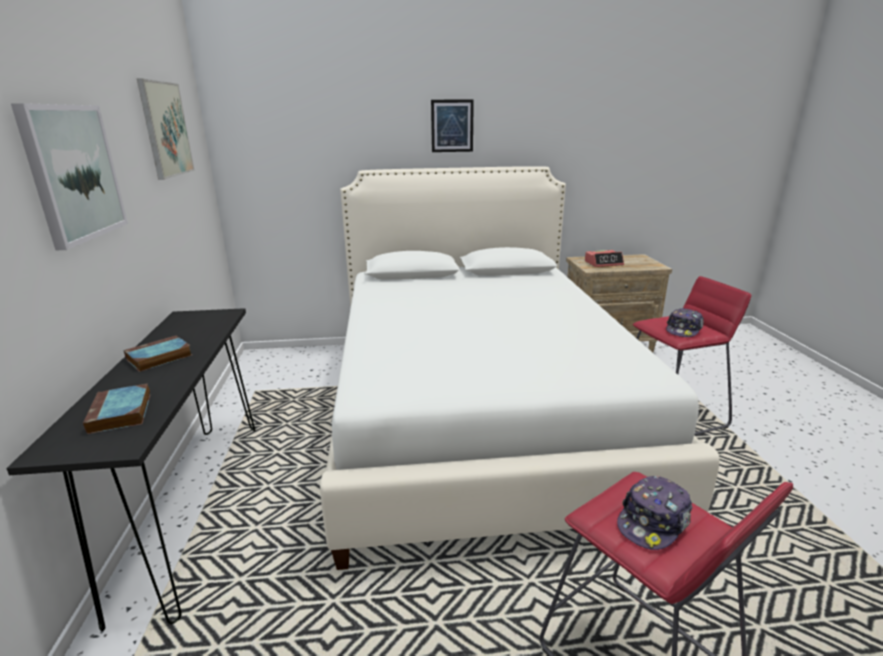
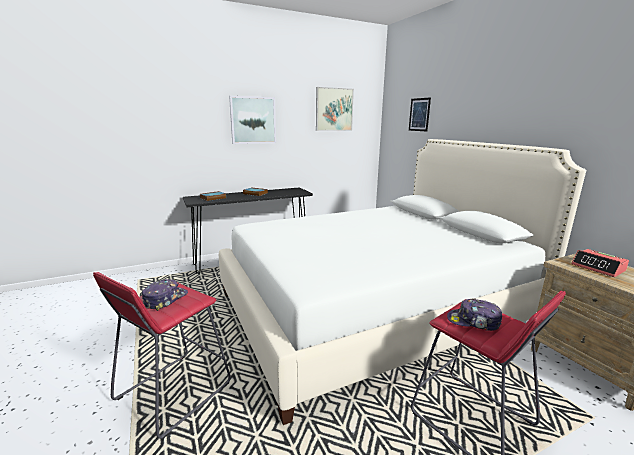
camera: 70 degrees right, 5 degrees down
(452, 126) = (498, 109): picture -> picture (419, 114)
(653, 522) = (165, 299): cap -> cap turned 90 degrees clockwise

